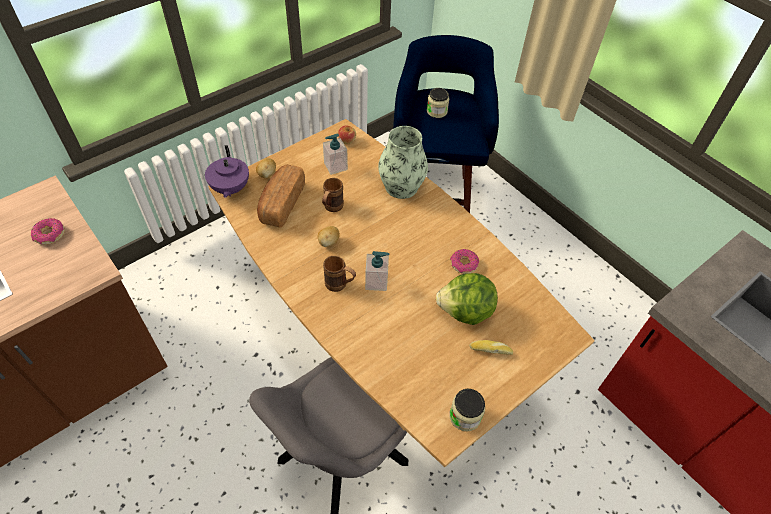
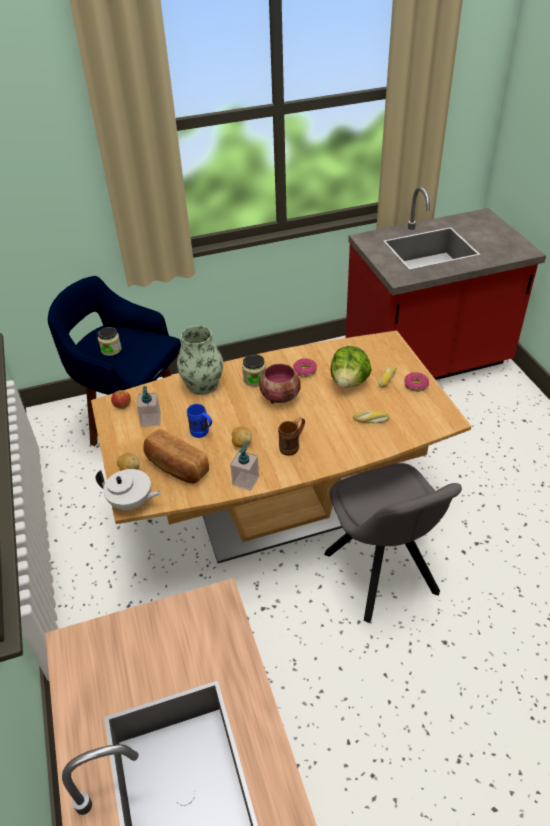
camera: 65 degrees left, 10 degrees down
(50, 235) = (145, 640): donut -> donut (416, 385)
(230, 189) = (131, 503): purple teapot -> white teapot
(331, 208) = (202, 433): brown mug -> blue mug
(376, 281) = (299, 423): soap dispenser -> soap dispenser (245, 480)
(409, 348) = (371, 420): none -> bread
(411, 255) = (281, 397): none -> bowl
(465, 416) = (437, 406): jar -> jar (254, 379)

